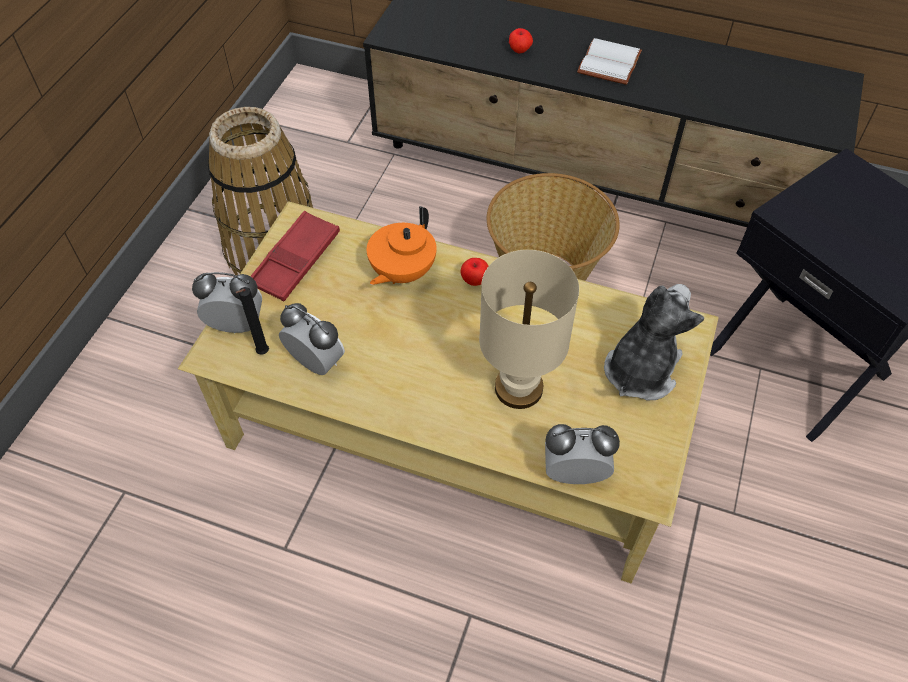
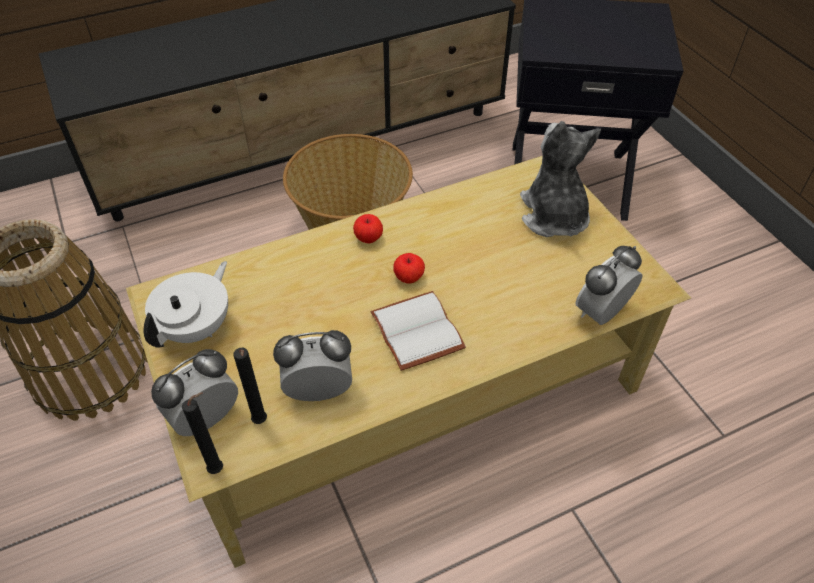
camera: 45 degrees left, 5 degrees down
(210, 362) = (219, 469): none -> black candle
(296, 261) = (197, 328): red tray -> white teapot
(402, 272) = (303, 272): orange teapot -> none
(519, 50) = (209, 56): apple -> apple (409, 278)
(519, 387) = (493, 286): beige table lamp -> none
(611, 64) = (293, 31): white book -> white book (420, 331)

